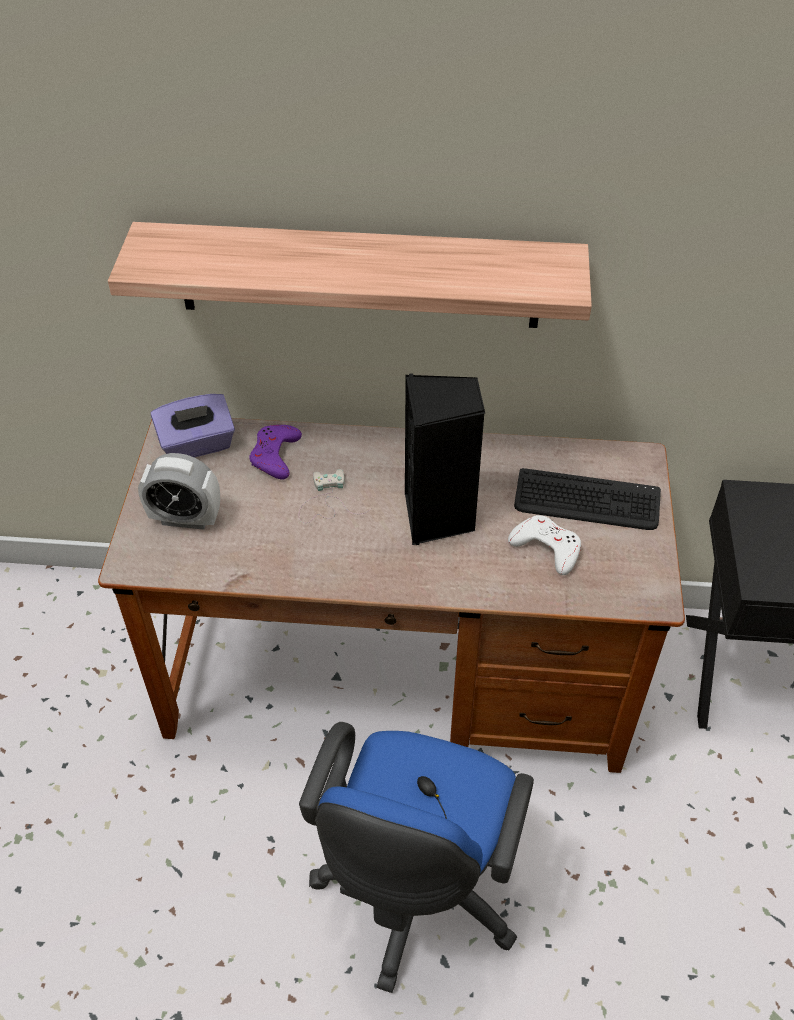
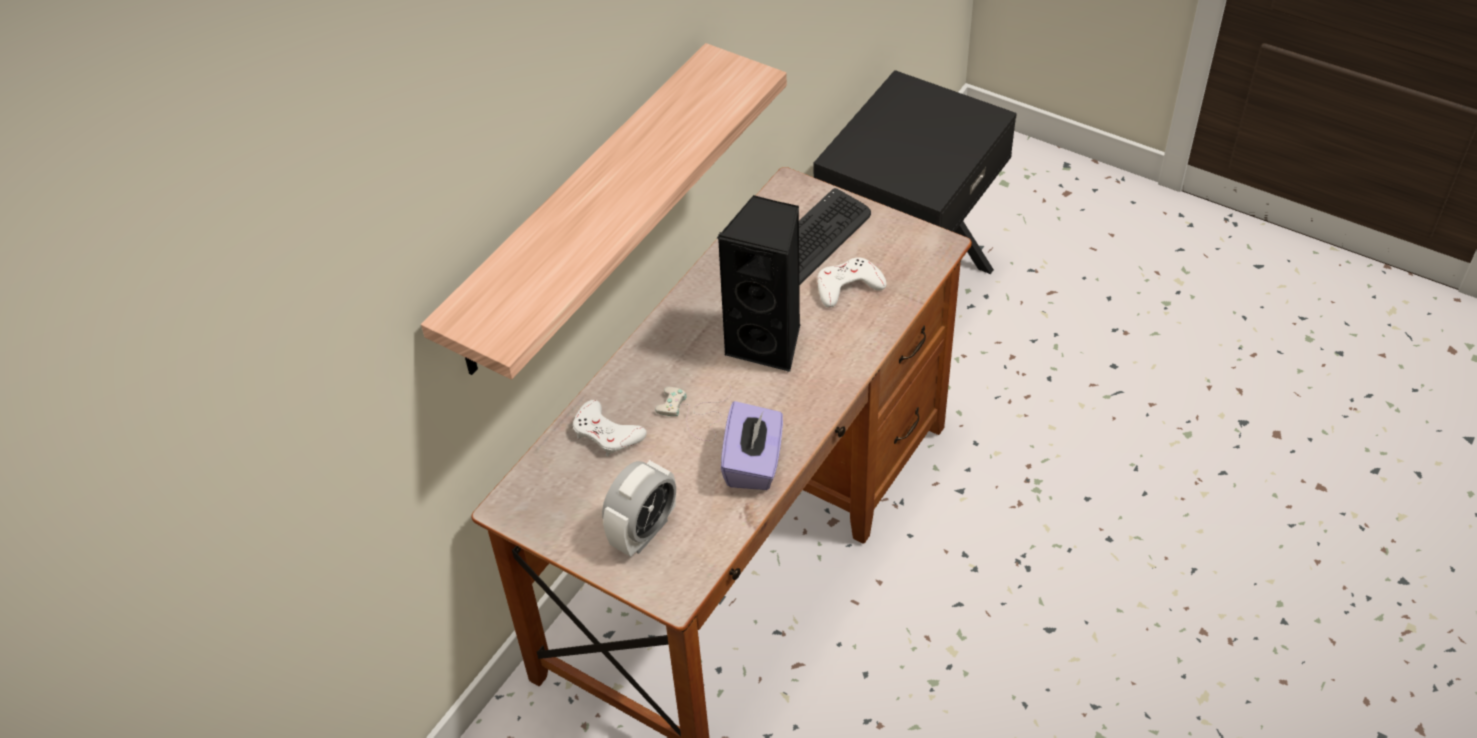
camera: 60 degrees left, 0 degrees up
(197, 445) = (546, 492): purple tissue box -> purple tissue box (753, 463)
(275, 455) = (607, 433): purple game controller -> white game controller
(415, 893) = (978, 625): blue office chair -> none

